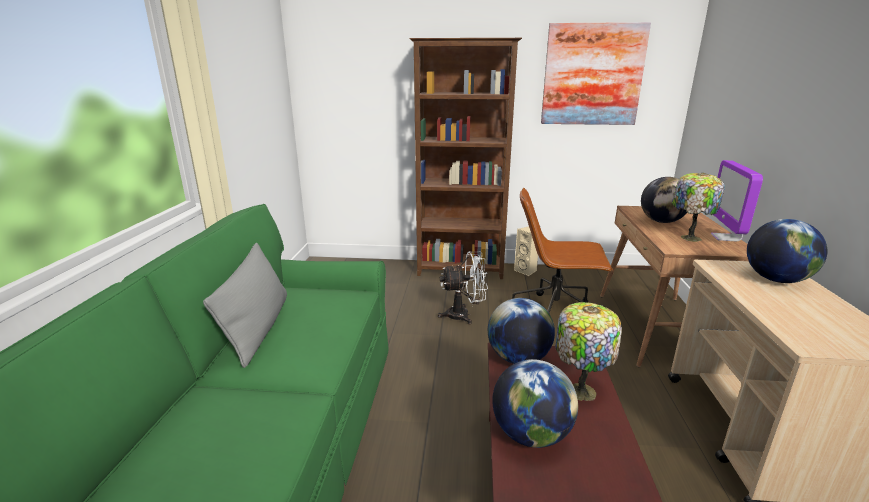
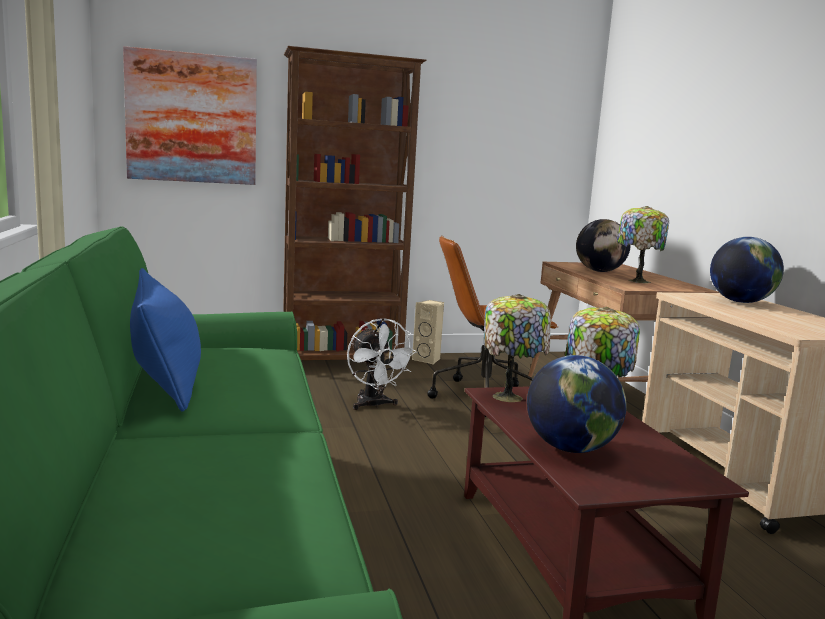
camera: 20 degrees left, 10 degrees down
(258, 328) = (164, 379): grey pillow -> blue pillow
(464, 315) = (374, 405): white fan -> white fan turned 90 degrees clockwise
(518, 358) = (510, 397): globe -> table lamp
(592, 75) = (496, 115): picture -> picture (192, 118)
(725, 237) = (670, 281): monitor -> none

